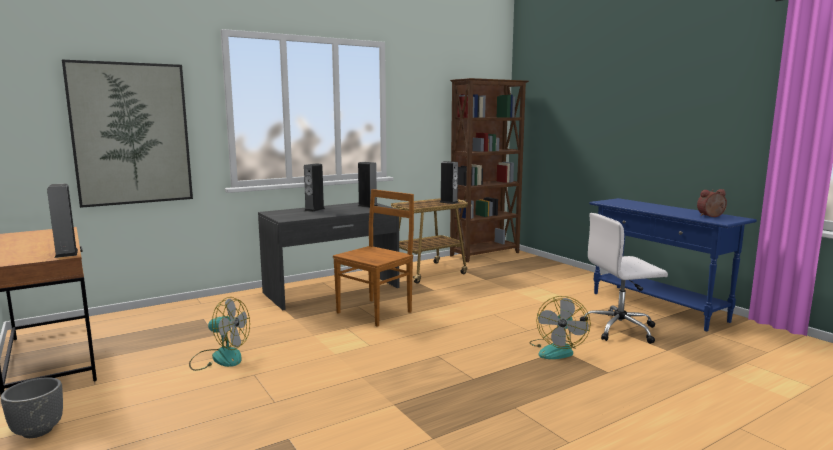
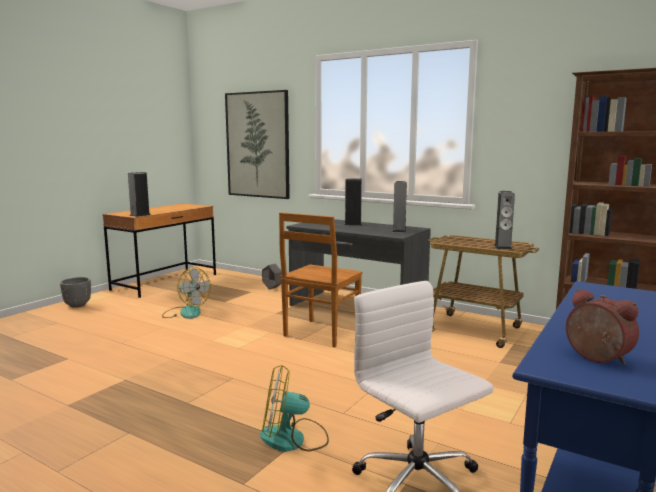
camera: 65 degrees right, 0 degrees up
(211, 308) = (272, 288): none -> grey planter
(219, 358) = (185, 312): fan -> fan turned 45 degrees counterclockwise
(375, 312) = (320, 334): brown chair -> brown chair turned 105 degrees clockwise

